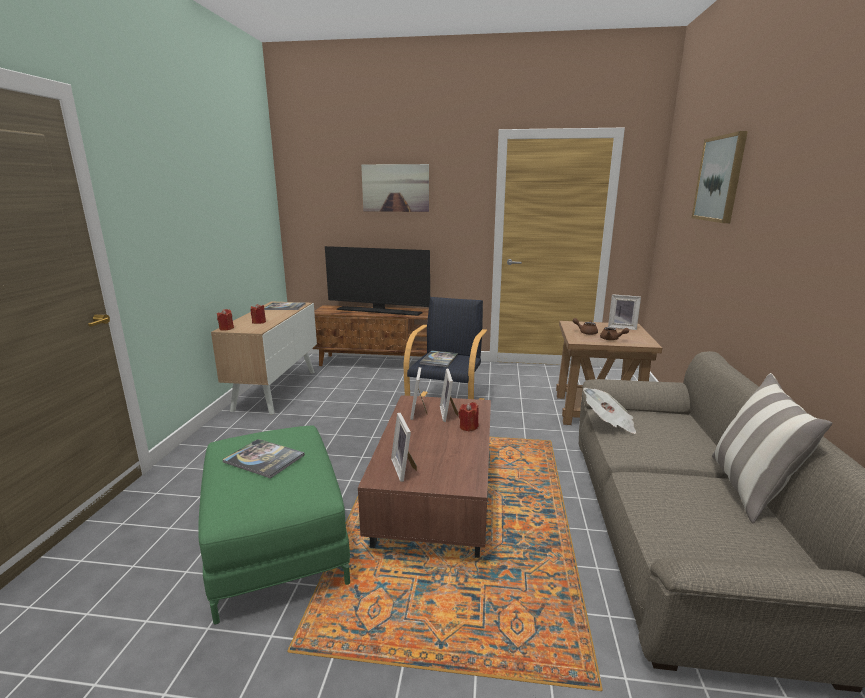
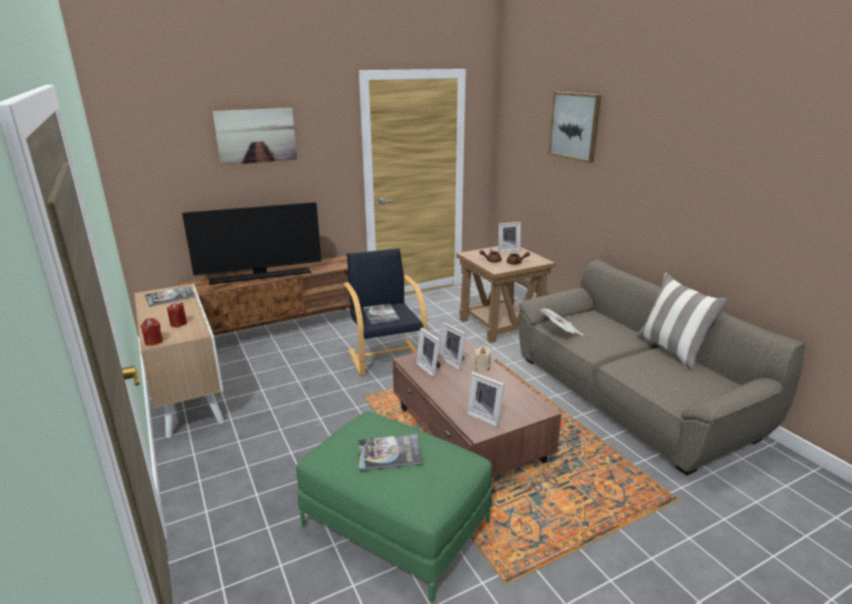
camera: 35 degrees left, 5 degrees up
(468, 427) = (482, 367): red candle -> beige candle

